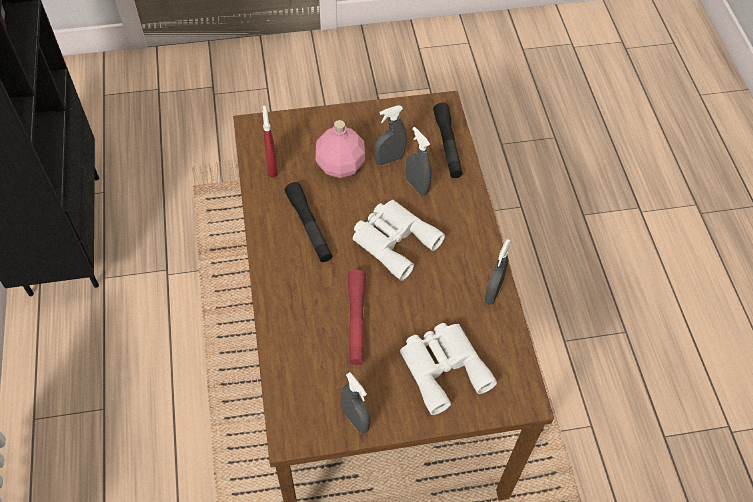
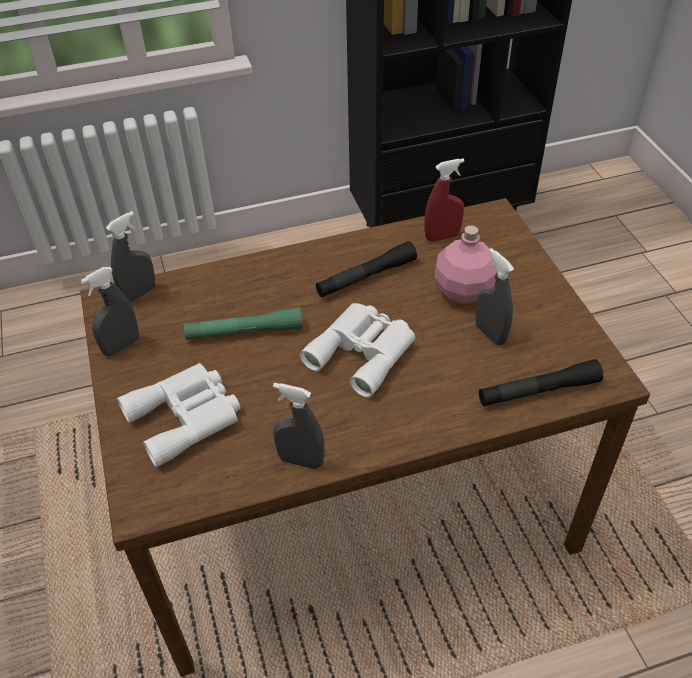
camera: 85 degrees right, 10 degrees down
(356, 321) = (244, 332): red flashlight -> green flashlight
(417, 186) = (455, 365): grey spray bottle -> grey spray bottle (139, 294)

